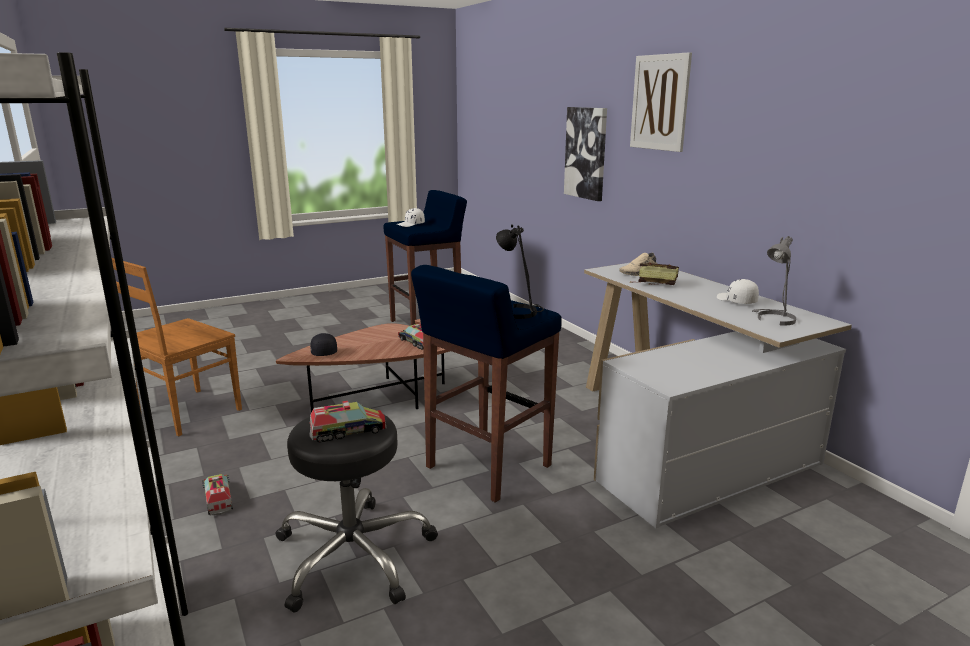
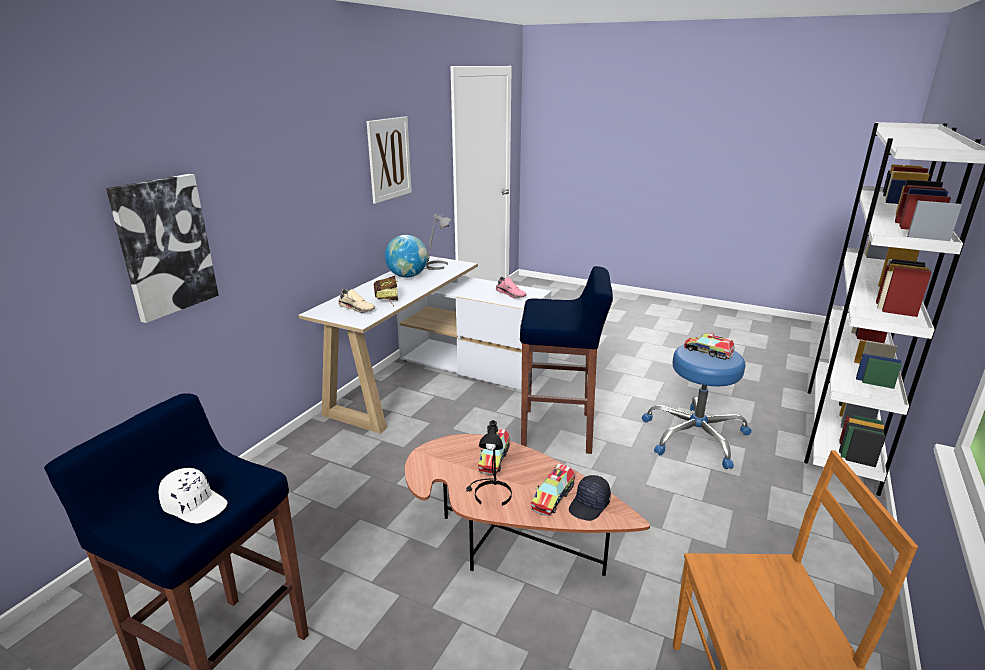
camera: 125 degrees left, 5 degrees up
(218, 499) = (758, 525): toy truck -> toy truck (553, 497)
(354, 555) = (695, 436): black stool -> blue stool
(520, 312) = (548, 305): black table lamp -> black table lamp (490, 495)
(660, 102) = (266, 152): picture -> picture (389, 159)
(674, 367) = (511, 294): none -> pink shoe
(736, 301) = (407, 276): white cap -> globe

